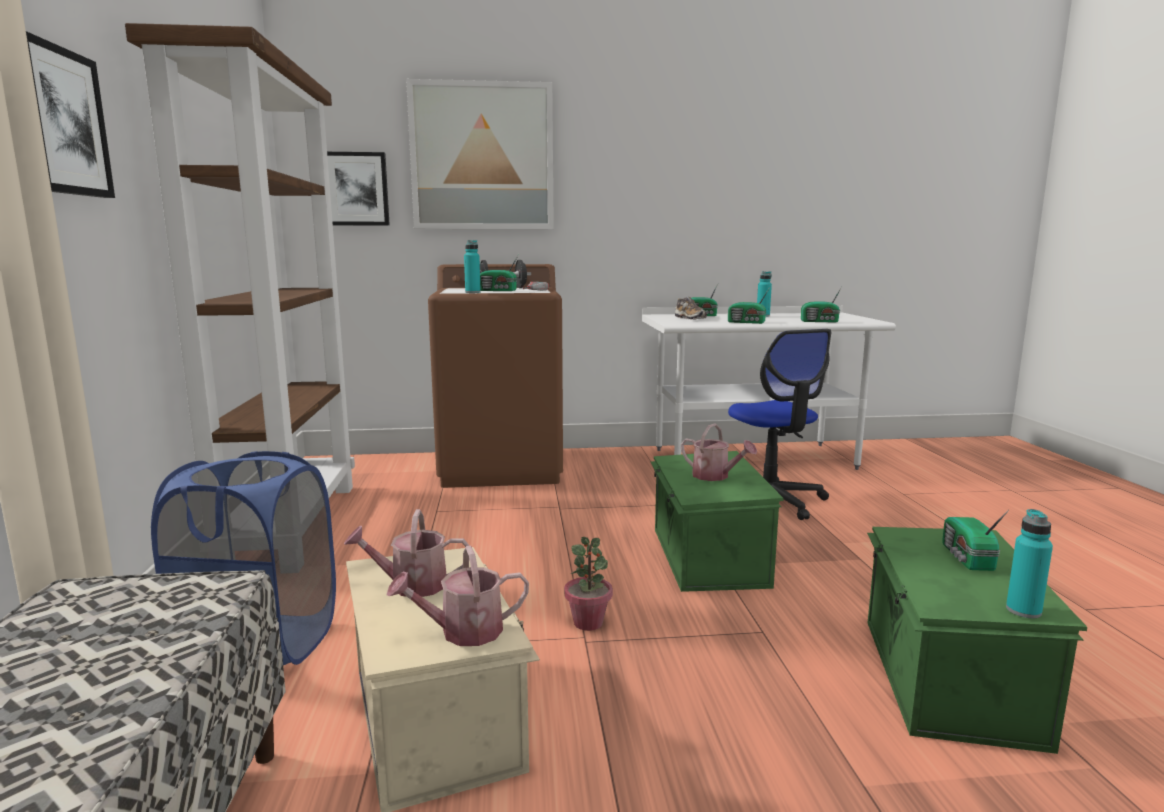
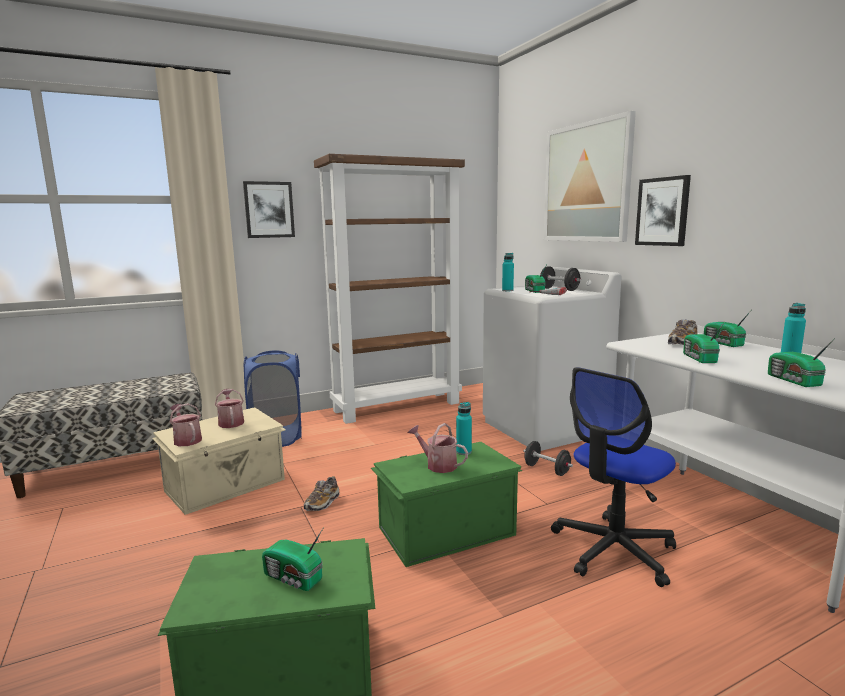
camera: 70 degrees right, 0 degrees up
(356, 189) = (524, 212): picture -> picture (662, 211)
(502, 467) = (545, 427): brown washing machine -> white washing machine
(588, 623) = (322, 503): potted plant -> shoe
(607, 488) = (546, 469): none -> black dumbbell
(715, 476) = (438, 465): watering can -> watering can turned 105 degrees clockwise
(966, 558) = (293, 578): radio -> radio turned 135 degrees counterclockwise
(1023, 610) = (190, 598): turquoise bottle -> turquoise bottle (463, 452)

